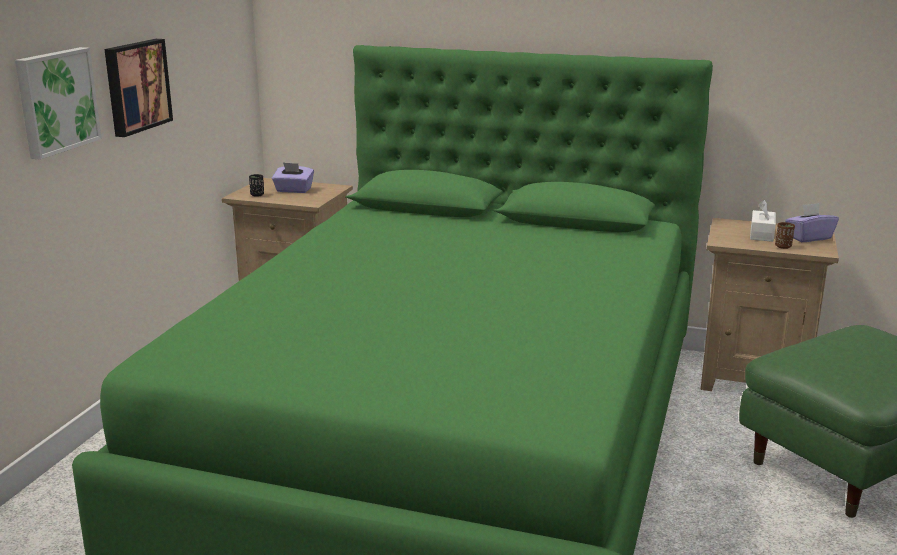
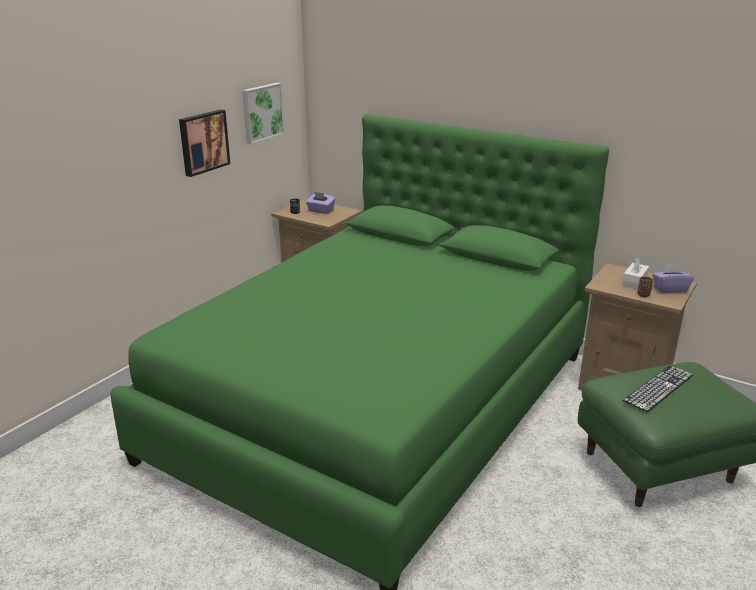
camera: 15 degrees right, 5 degrees up
(56, 101) = (140, 155): picture -> picture (262, 112)
(846, 356) = (658, 388): none -> keyboard

